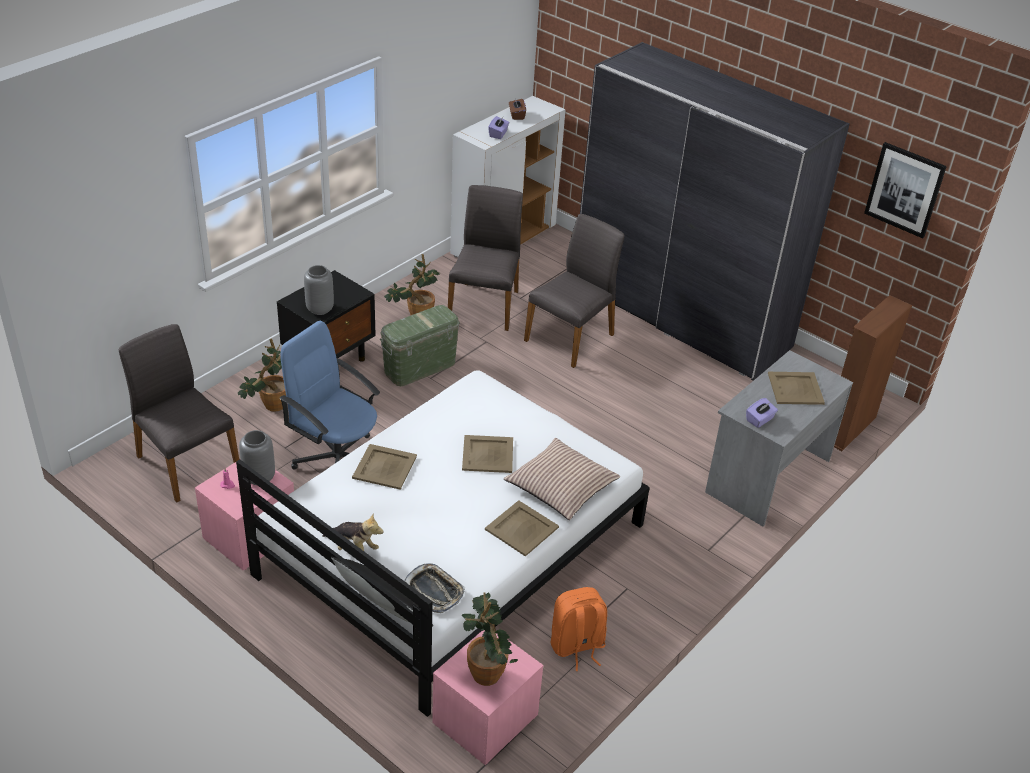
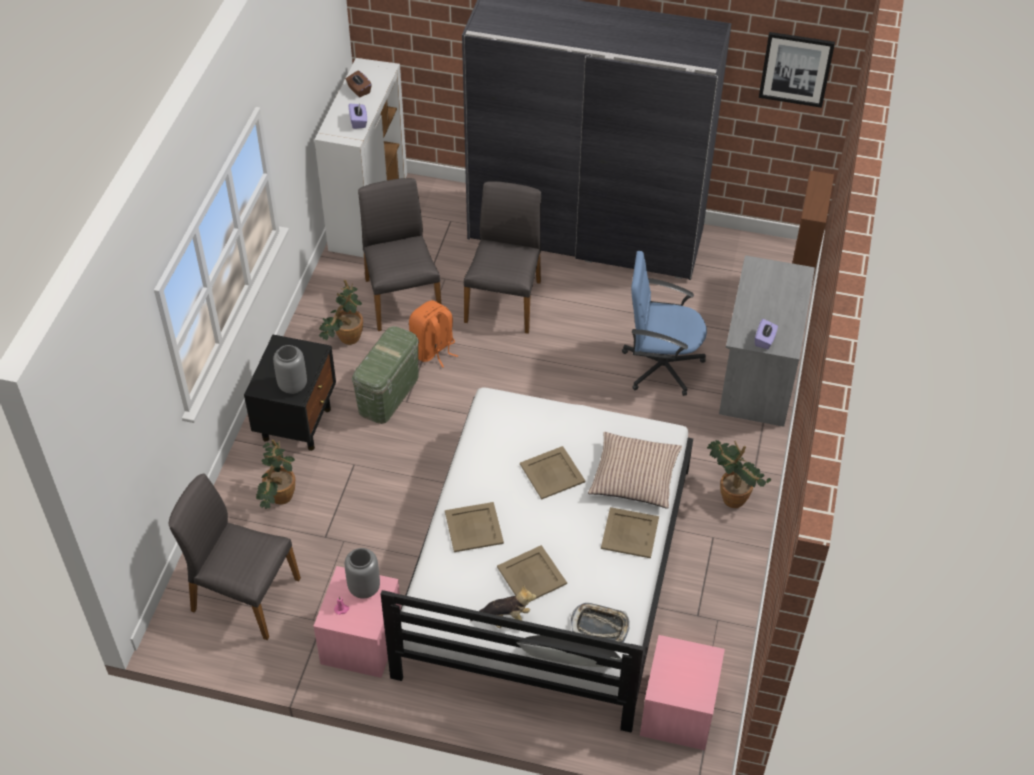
camera: 25 degrees left, 10 degrees up
(337, 459) = (382, 526): blue office chair -> blue office chair (660, 366)
(487, 668) = (684, 673): potted plant -> potted plant (731, 494)
(577, 646) = (707, 610): orange backpack -> orange backpack (433, 350)
(795, 389) = (773, 295): beige tray -> beige tray (531, 576)

